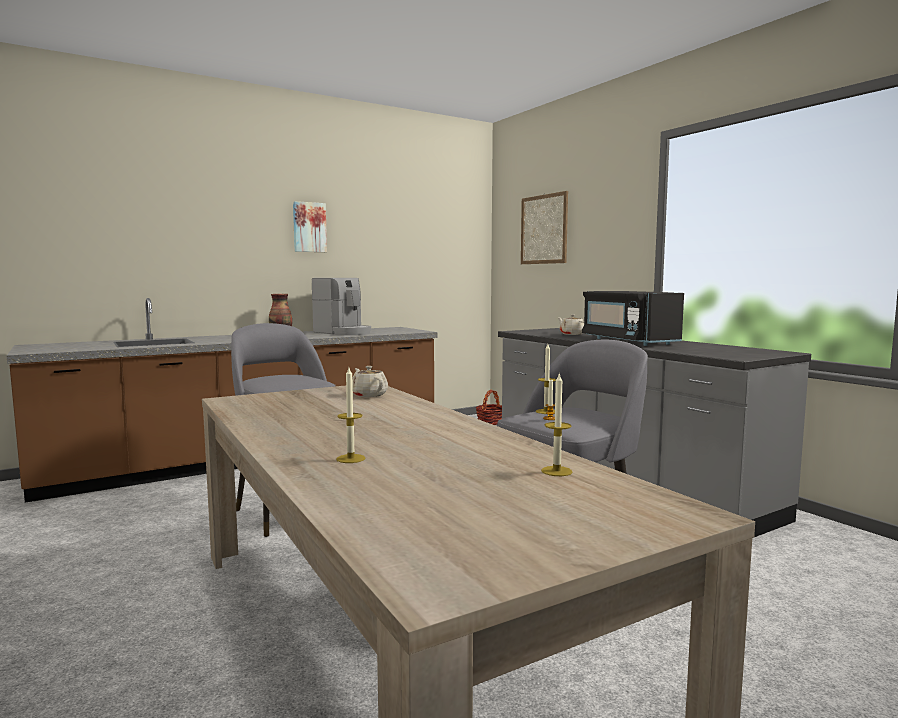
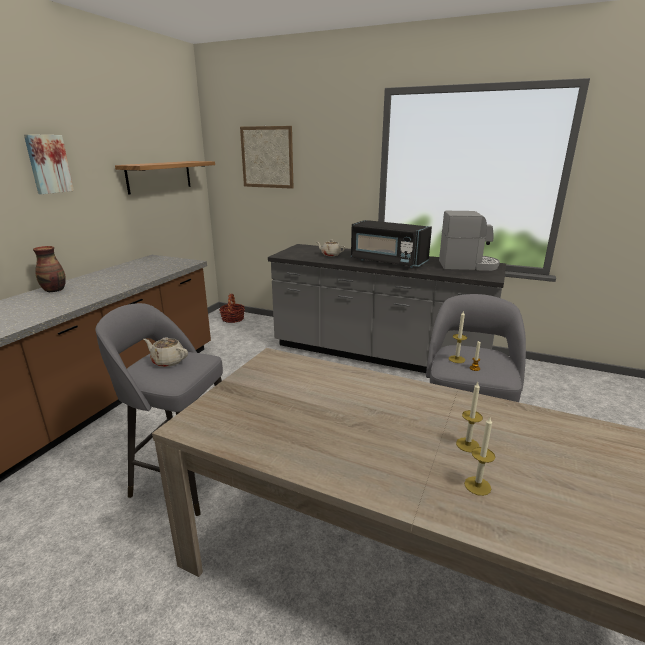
camera: 35 degrees left, 15 degrees up
(344, 332) = (121, 276): coffee machine -> coffee machine (467, 265)
(369, 395) = (299, 372): beige teapot -> beige teapot (168, 361)
(427, 250) = (159, 176): none -> shelf
(556, 471) = (599, 440): candle -> candle (467, 445)

